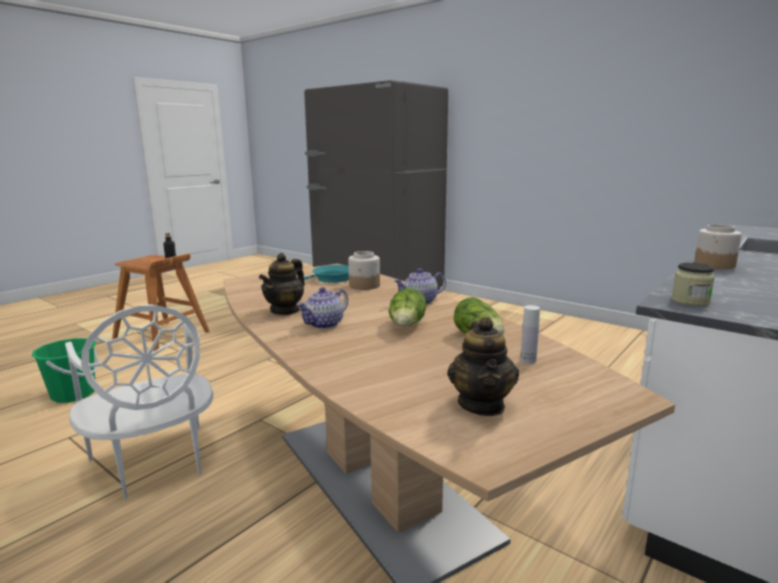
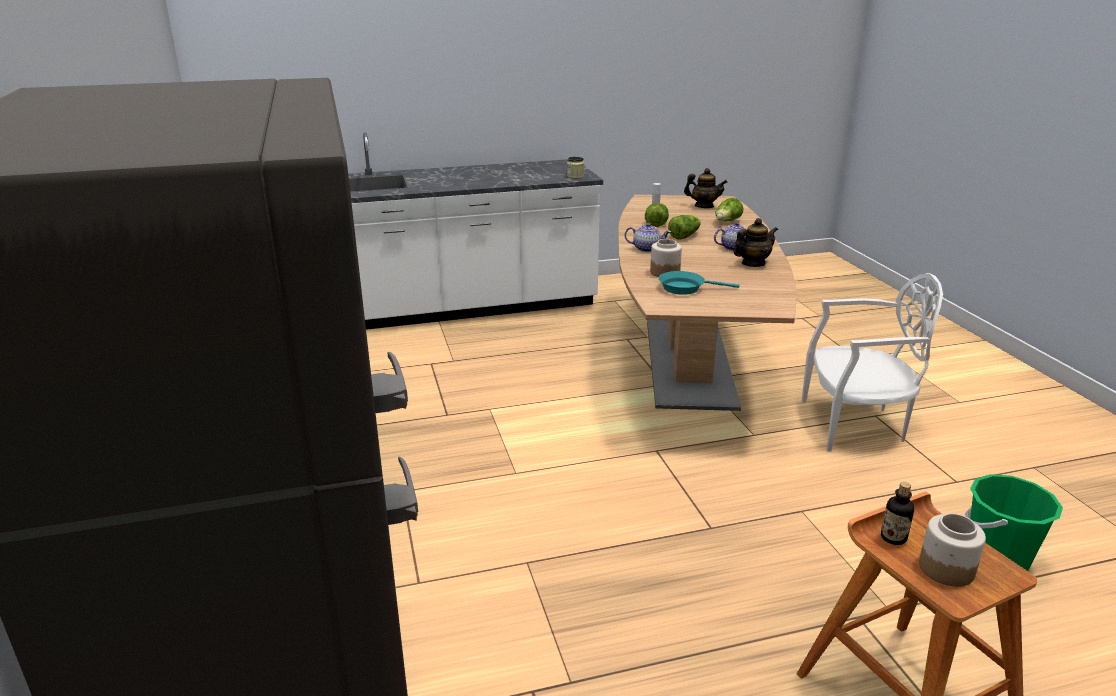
camera: 145 degrees left, 10 degrees up
(154, 464) = (855, 425): white chair -> white chair turned 90 degrees clockwise
(384, 370) = (727, 221): none -> lettuce
(482, 405) = (704, 206): teapot -> teapot turned 75 degrees clockwise
(714, 265) = (478, 184): jar -> jar (945, 568)

